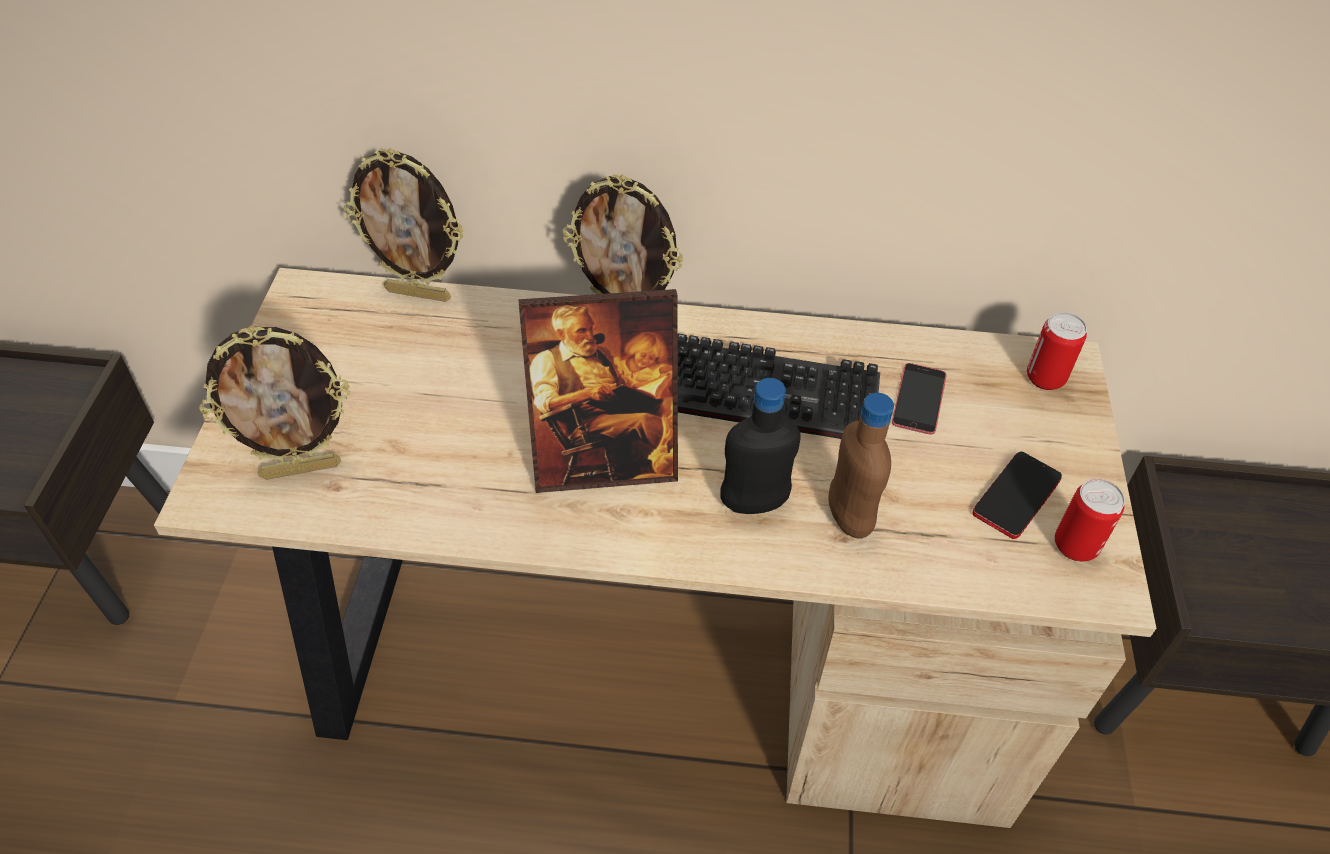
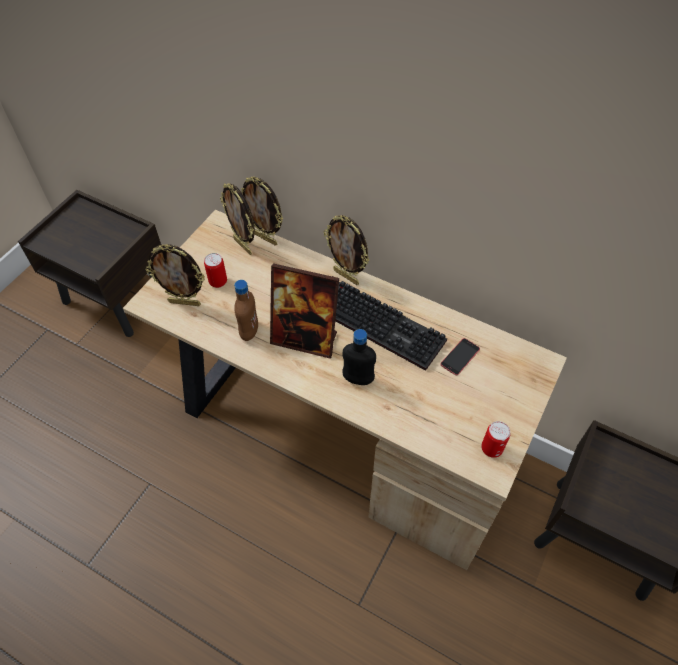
camera: 25 degrees right, 5 degrees up
(378, 320) = (243, 246): none -> picture frame
(849, 517) = (396, 399): brown bottle -> brown bottle (249, 331)
(1016, 496) = (478, 417): phone -> none
(1045, 378) = (528, 366): can -> can (218, 282)

